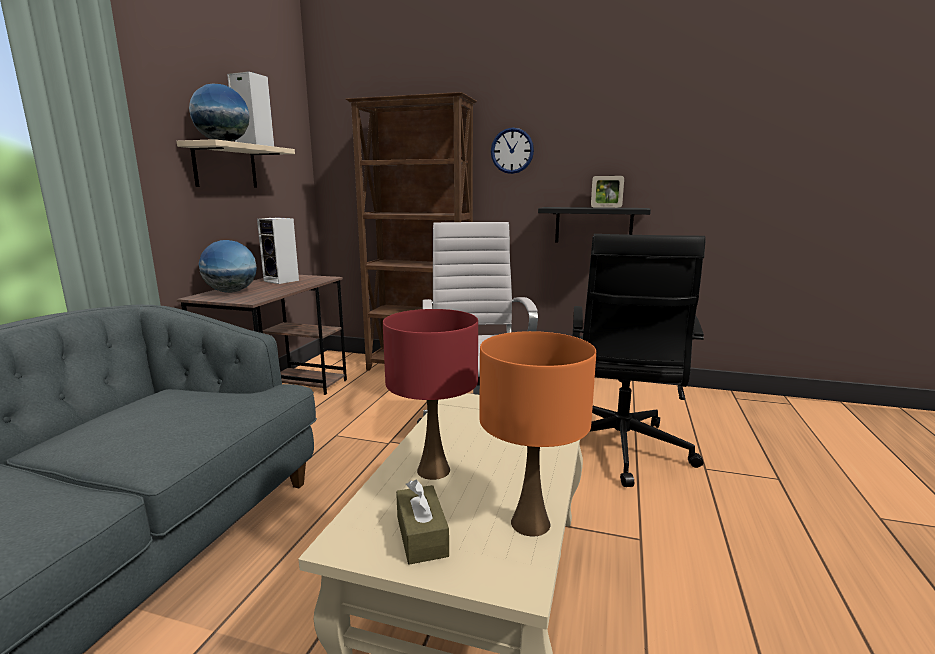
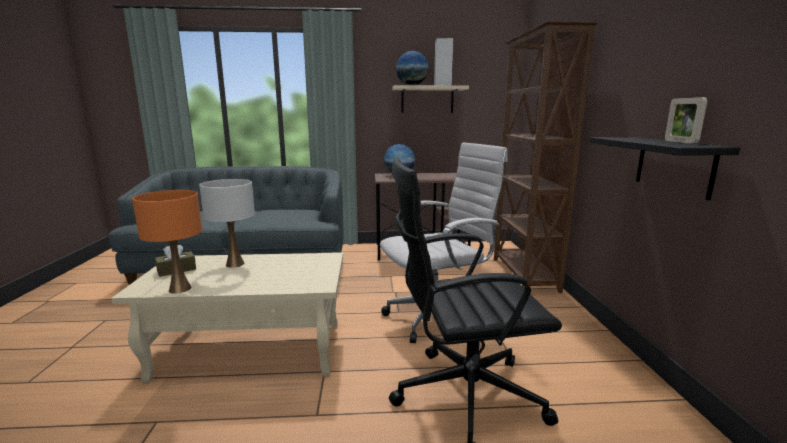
camera: 70 degrees right, 0 degrees up
(282, 281) = (440, 176): speaker -> none
(433, 470) = (235, 264): red table lamp -> white table lamp
(512, 151) = (619, 72): wall clock -> none

